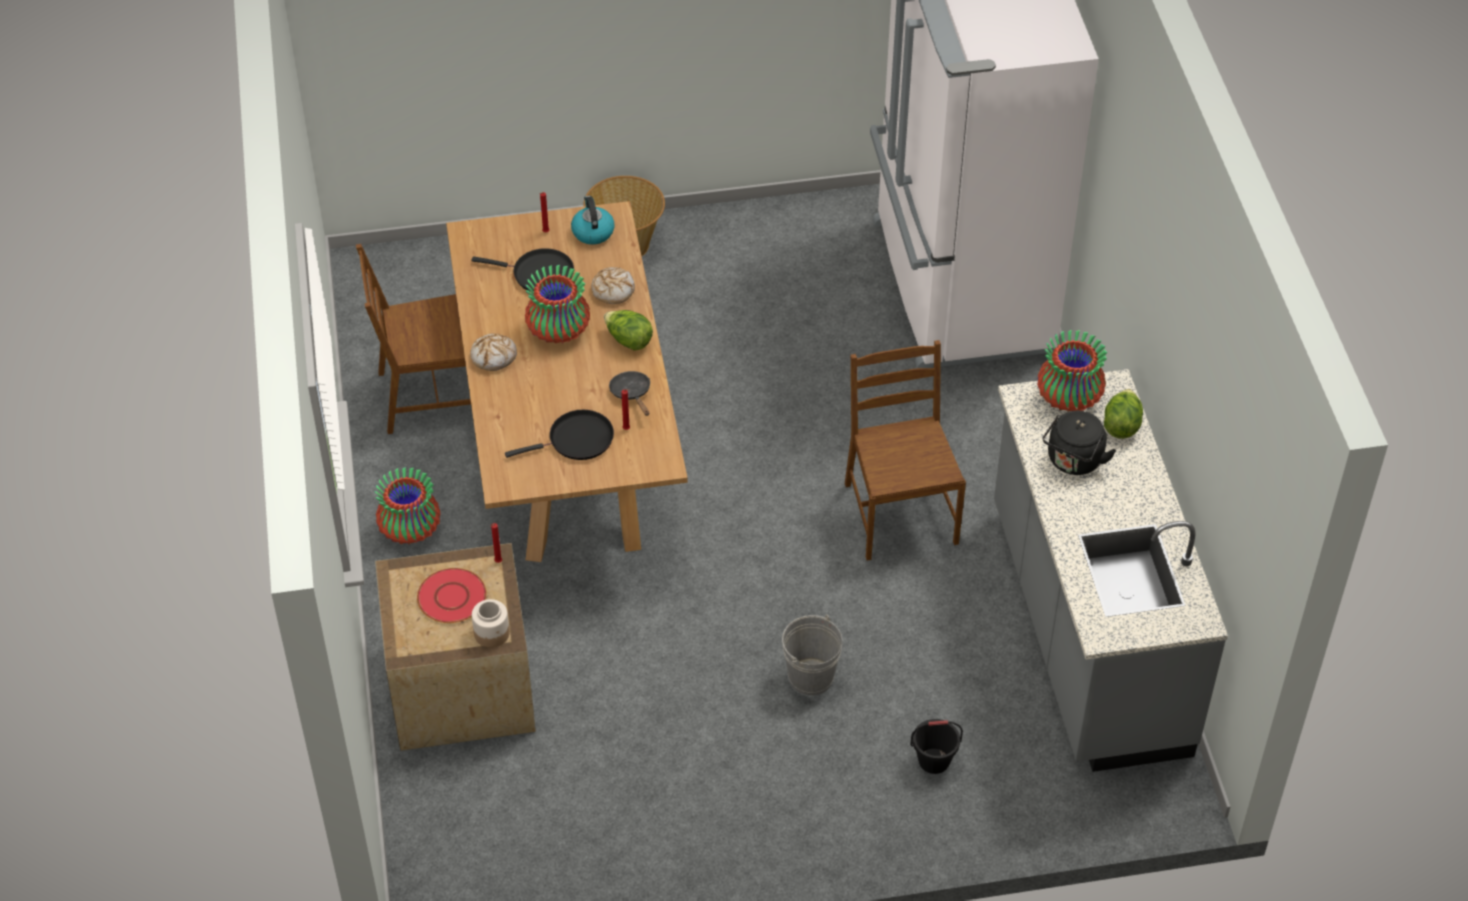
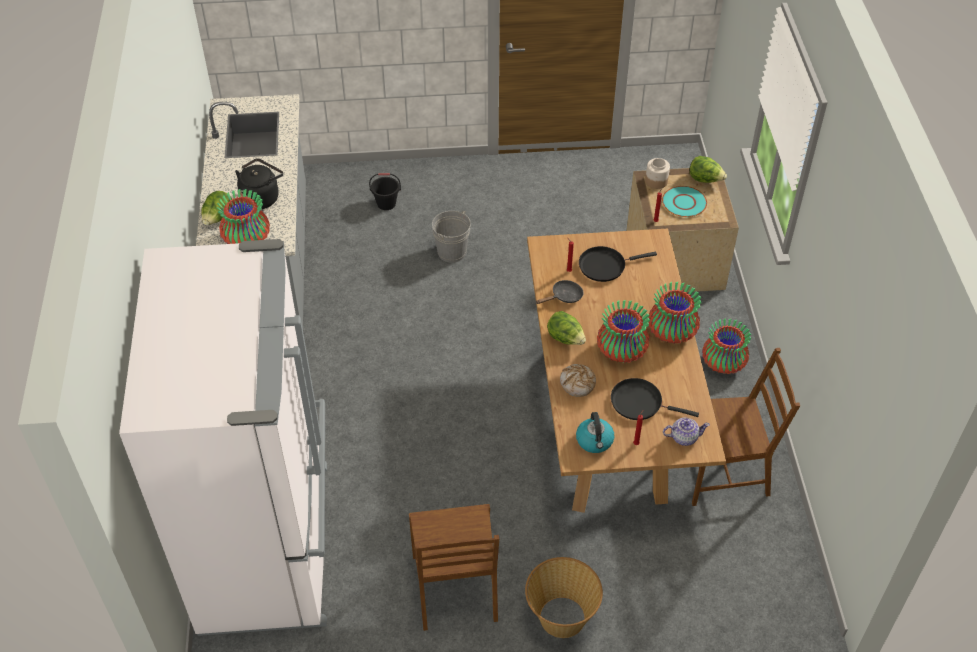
camera: 175 degrees left, 0 degrees up
(413, 641) = (705, 179): none -> lettuce
(452, 596) = (684, 203): red plate -> turquoise plate
(491, 241) = (683, 437): none -> teapot
(494, 356) = (671, 332): bread -> vase
(632, 393) = (564, 297): black frying pan -> black frying pan turned 105 degrees counterclockwise
(898, 513) = (370, 351): brown chair -> brown chair (456, 588)

